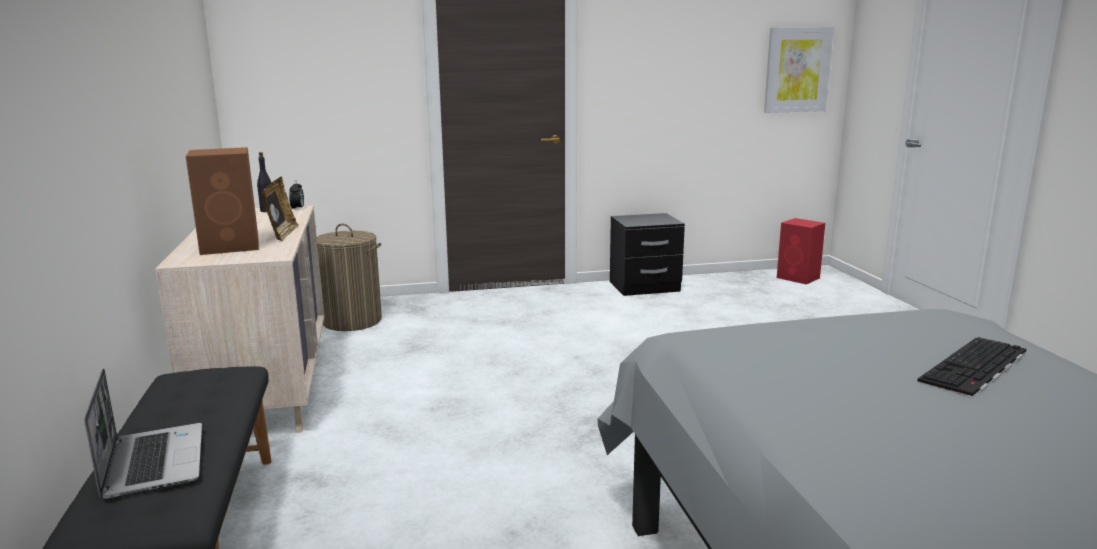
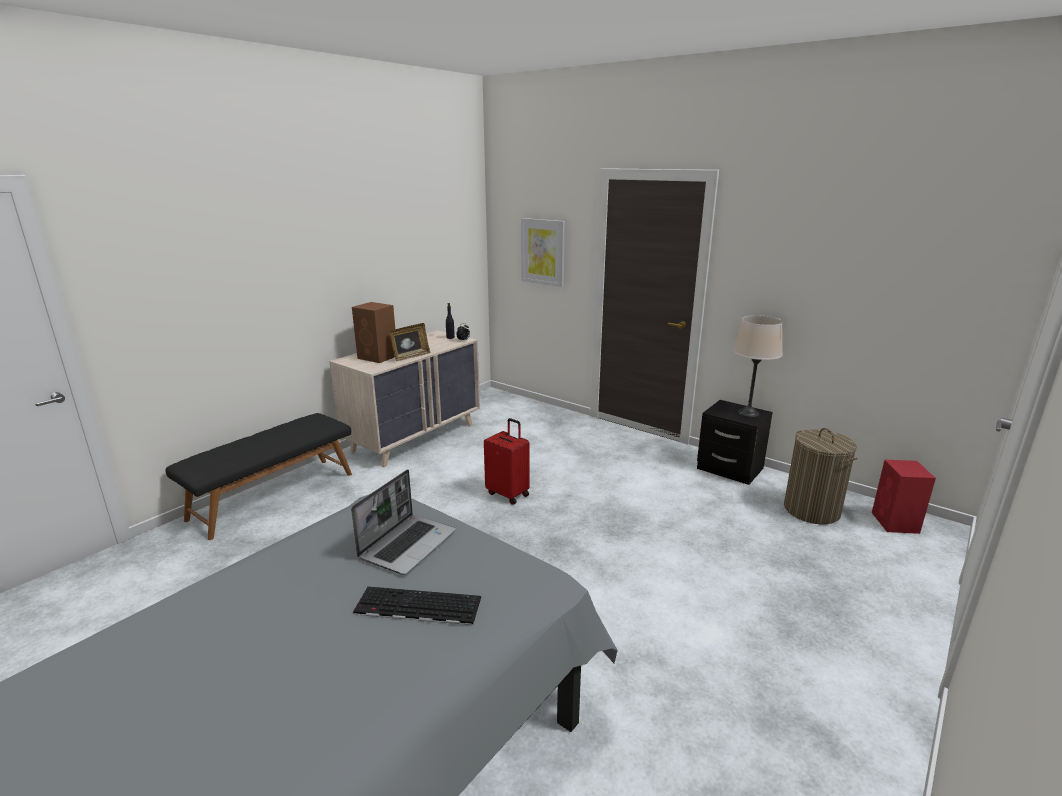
camera: 50 degrees right, 5 degrees up
(152, 462) = (234, 449): laptop -> laptop (408, 544)
(352, 321) = (514, 416): laundry basket -> laundry basket (811, 510)
(520, 382) = (508, 494): none -> red suitcase
(655, 218) = (748, 413): none -> beige table lamp
(797, 70) = (956, 301): picture -> picture (543, 252)

